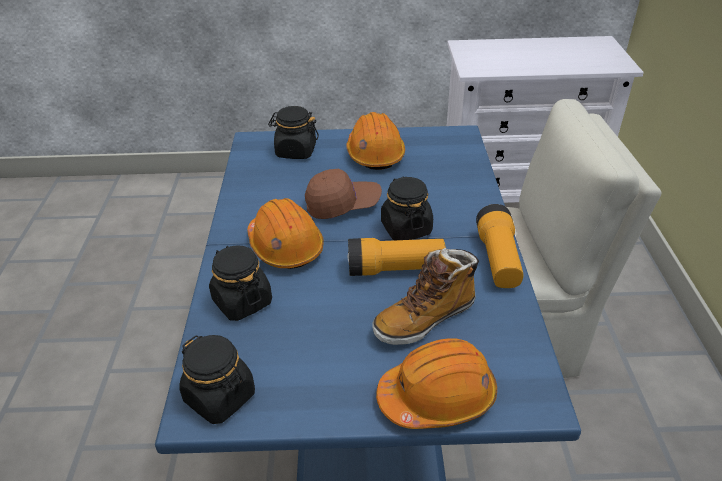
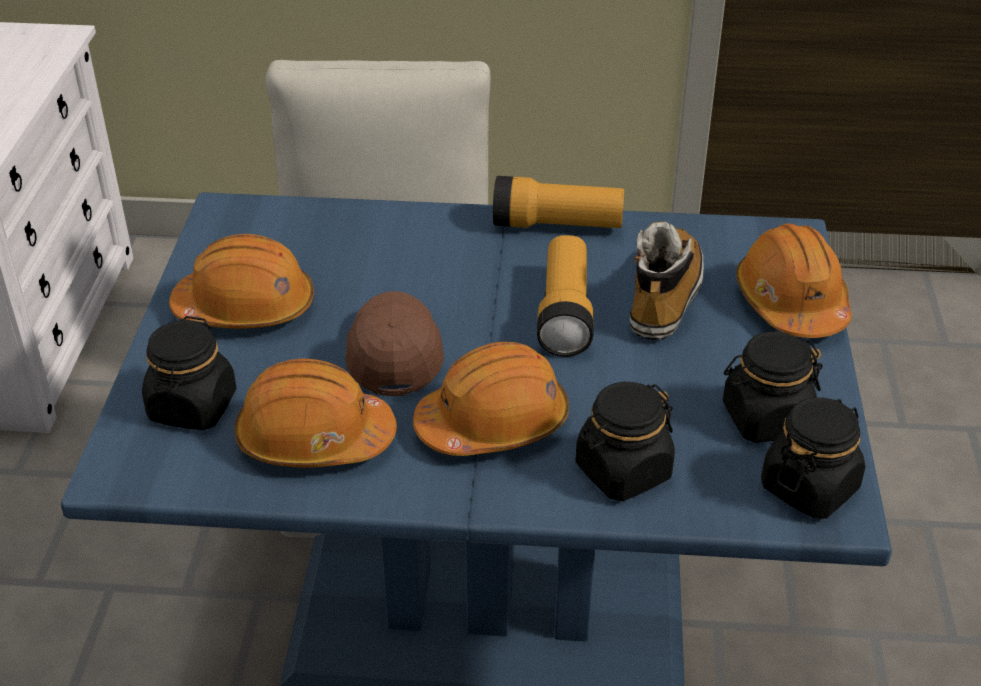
camera: 85 degrees left, 0 degrees up
(273, 188) = (314, 439): none -> orange hard hat
(406, 228) = (472, 294): black jar -> black jar (765, 418)
(425, 318) = (664, 297): boot -> boot turned 135 degrees counterclockwise

